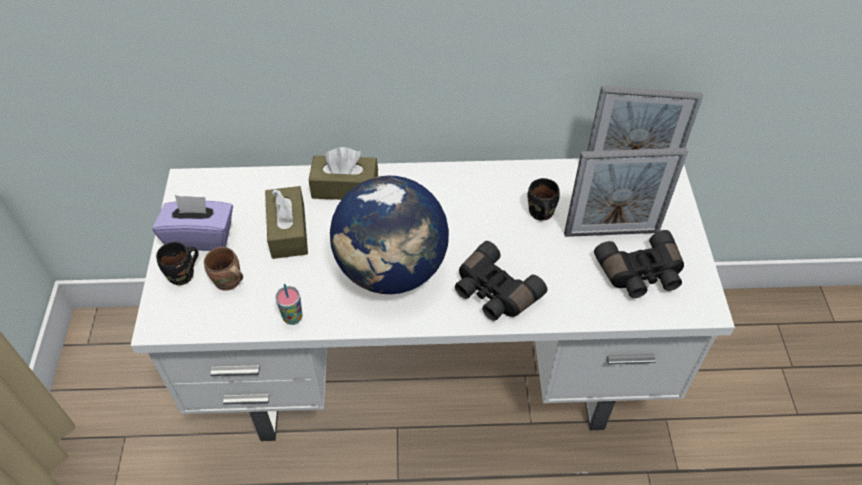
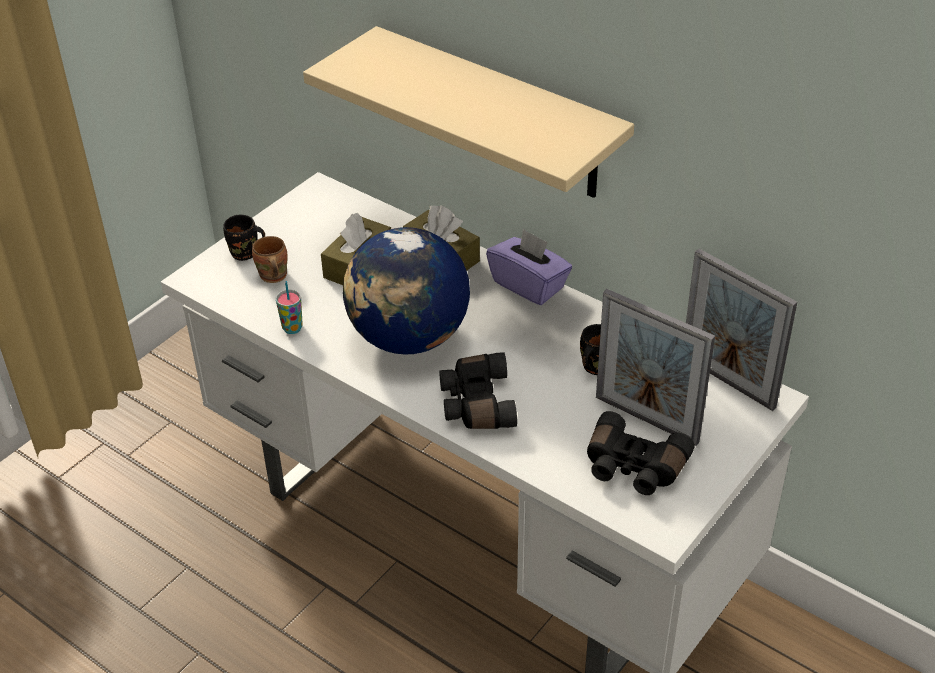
camera: 40 degrees right, 10 degrees down
(200, 237) = (287, 233): purple tissue box -> purple tissue box (529, 285)
(368, 48) = (498, 114): none -> beige shelf

